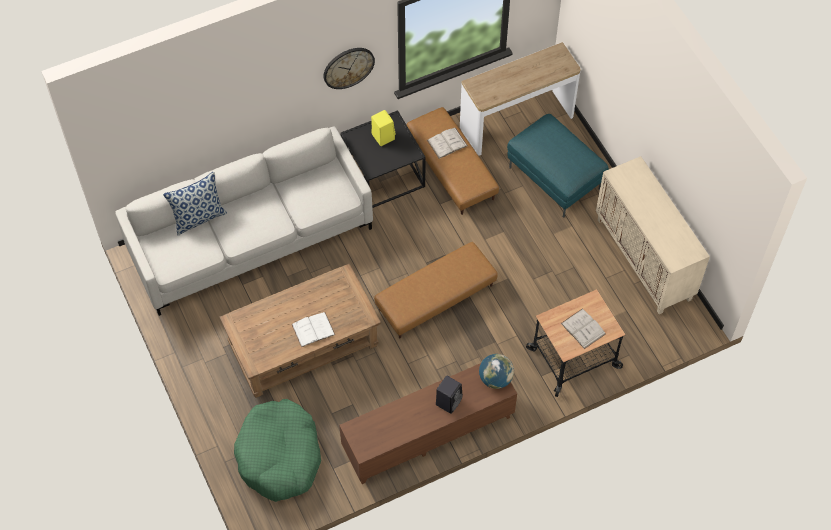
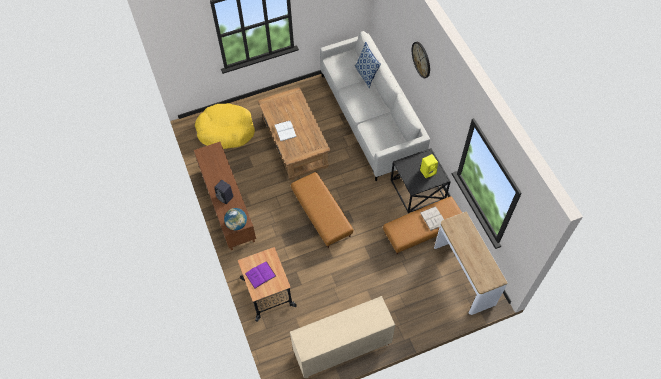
camera: 95 degrees right, 0 degrees up
(279, 456) = (226, 131): green dog bed -> yellow dog bed
(348, 67) = (446, 118): wall clock -> wall clock (421, 59)
(553, 178) = (414, 295): turquoise ottoman -> none
(583, 328) = (260, 275): white book -> purple book

